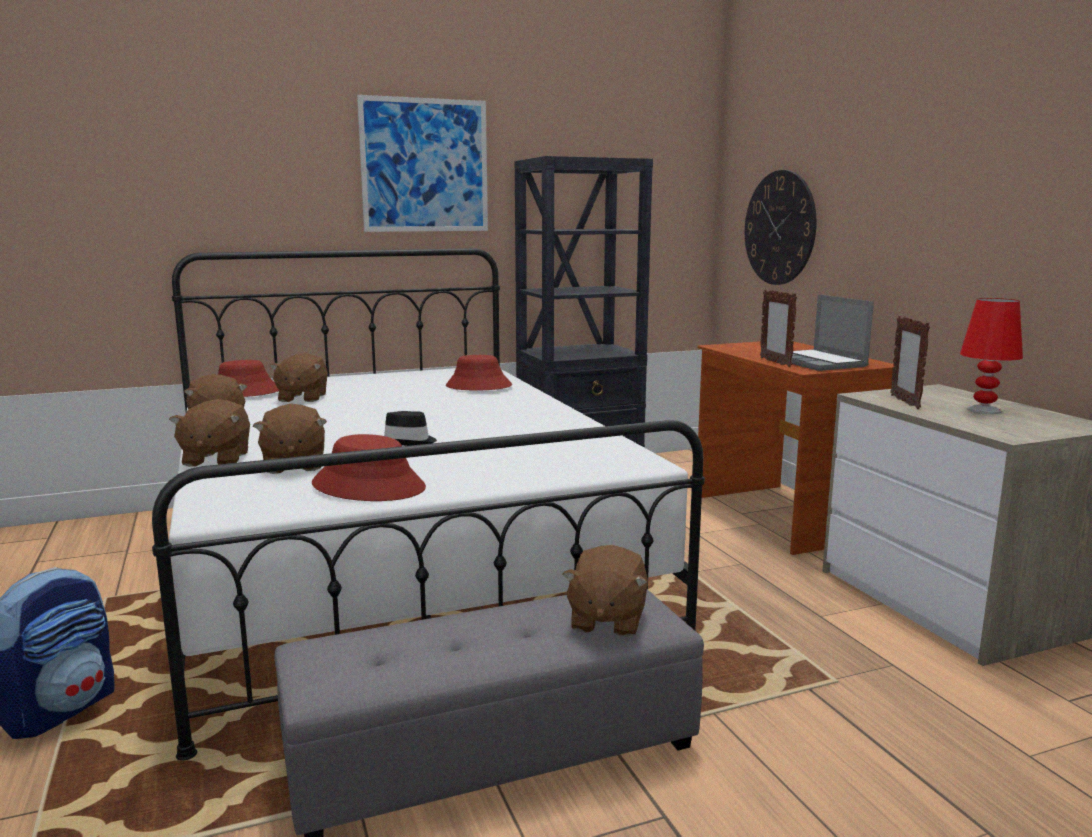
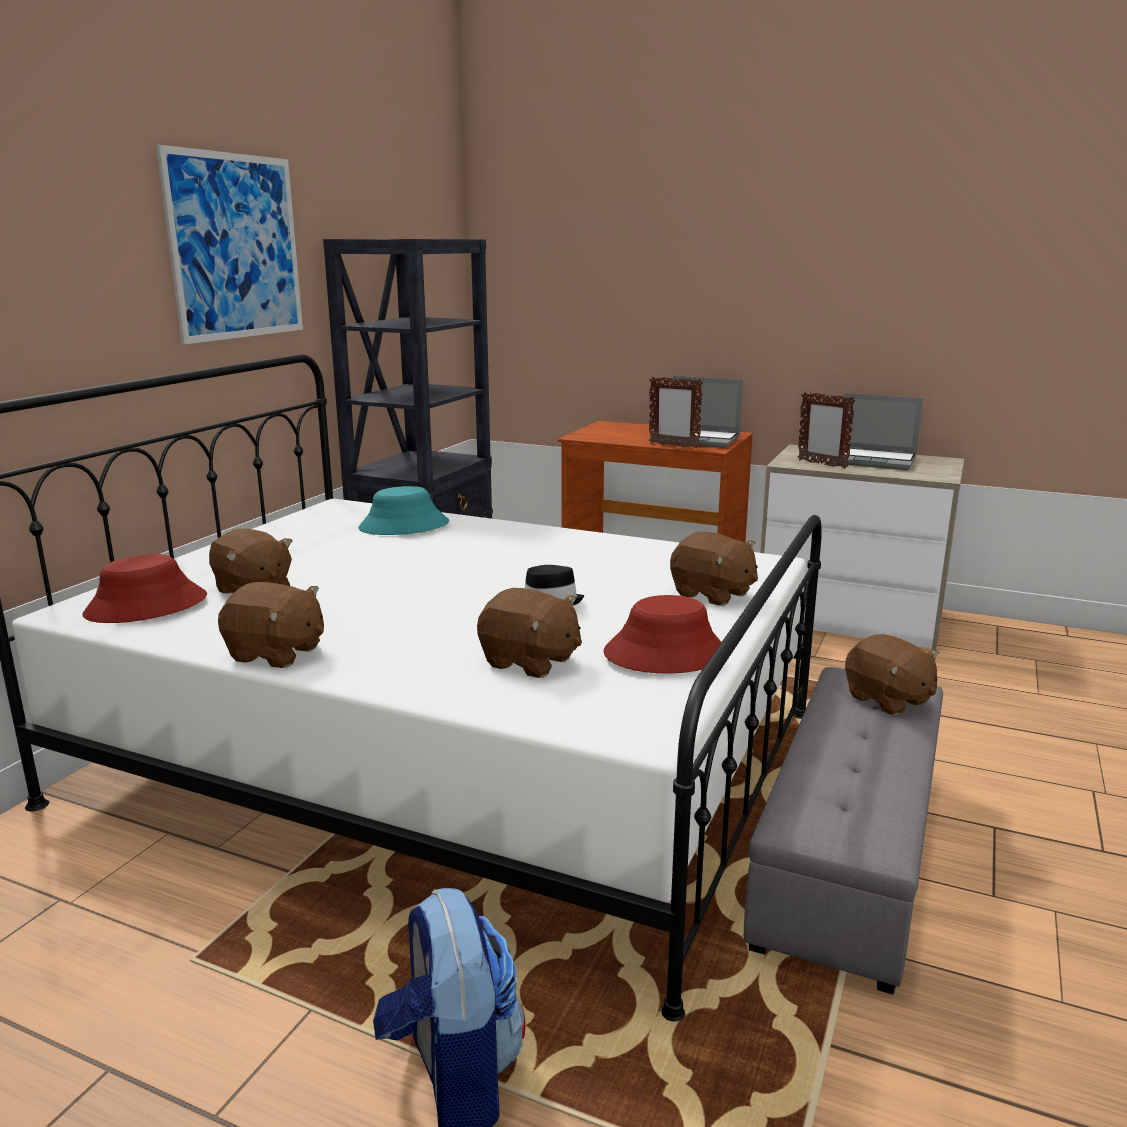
camera: 45 degrees left, 5 degrees up
(215, 459) = (429, 687): brown plush toy -> brown plush toy (712, 594)
(478, 386) = (404, 526): red hat -> turquoise hat
(779, 228) = (571, 309): wall clock -> none
(984, 410) = (874, 461): red table lamp -> laptop

